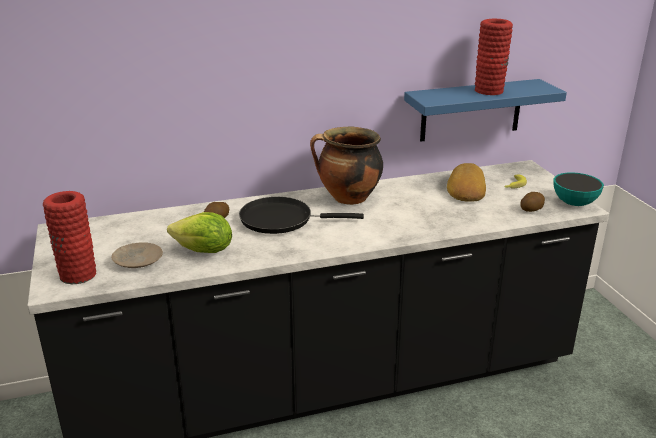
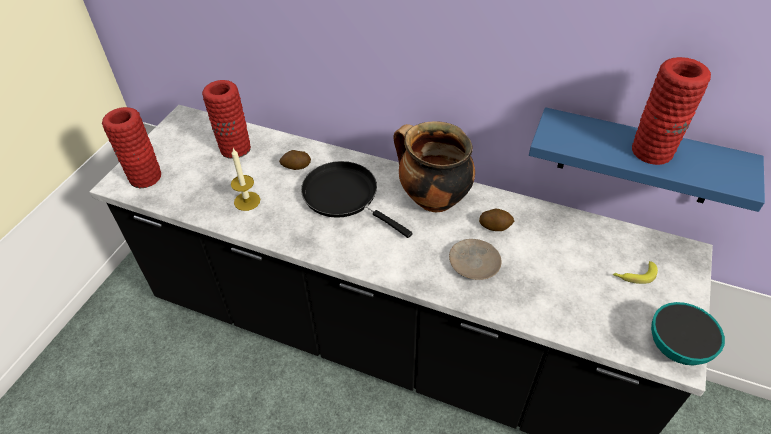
camera: 40 degrees right, 20 degrees up
(137, 260) = (194, 184): beige plate -> beige plate (473, 263)
(143, 229) = (235, 148): none -> red vase
(204, 251) = (247, 201): lettuce -> candle
(465, 189) = (569, 250): bread -> none
(531, 209) = (609, 325): potato -> potato (495, 226)

